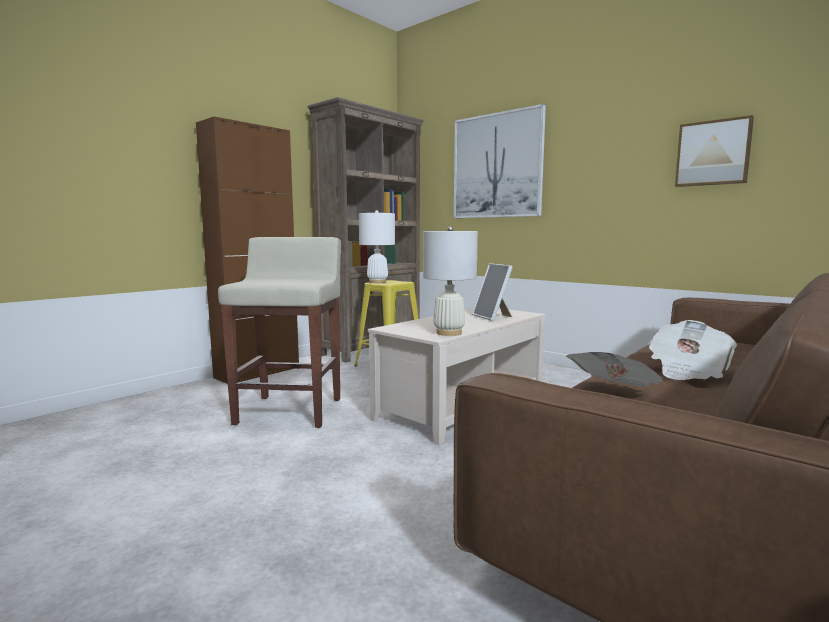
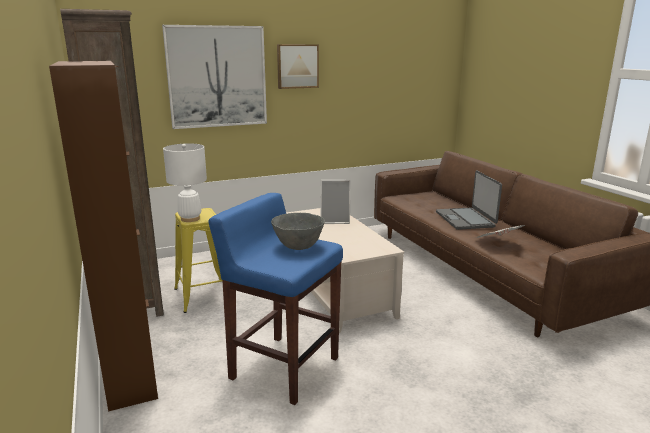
camera: 65 degrees left, 10 degrees up
(290, 411) = (283, 367): beige stool -> blue stool
(294, 281) = (298, 247): none -> grey bowl
(449, 333) = (378, 243): white table lamp -> none
(687, 371) = (465, 219): newspaper -> laptop
(713, 153) = (376, 79): picture -> picture (297, 66)

